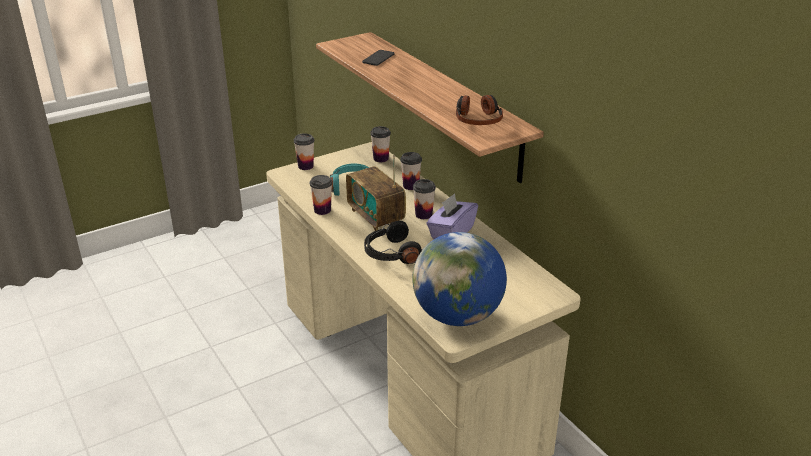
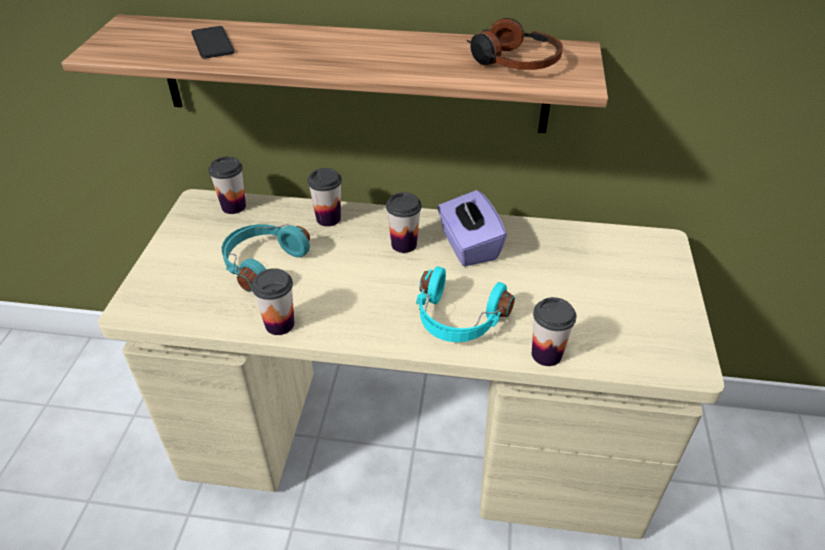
camera: 50 degrees left, 10 degrees up
(305, 166) = (148, 278): cup -> cup (546, 354)
(376, 217) = (360, 285): radio -> none
(390, 253) = (458, 320): black headphones -> turquoise headphones
(457, 315) = (647, 339): globe -> none

